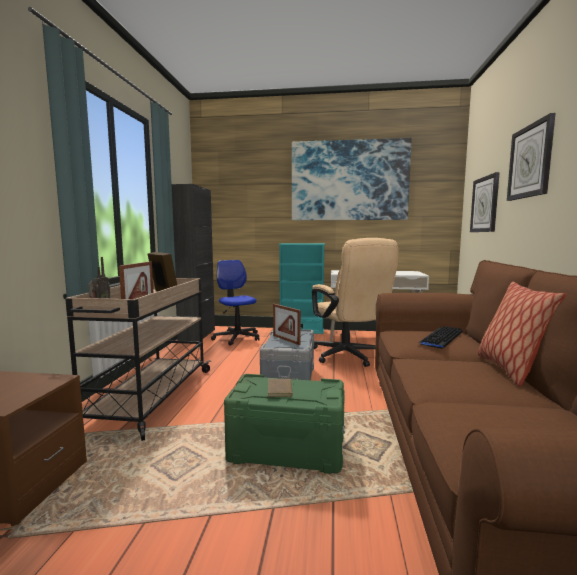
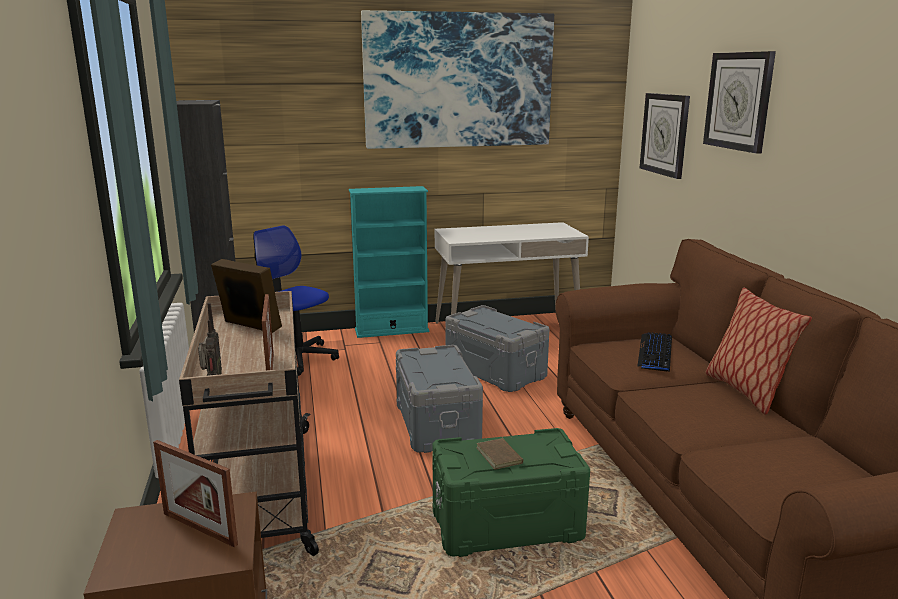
camera: 20 degrees left, 10 degrees up
(286, 340) = (433, 369): picture frame -> picture frame (199, 529)
(349, 357) = (494, 371): beige office chair -> grey storage box

